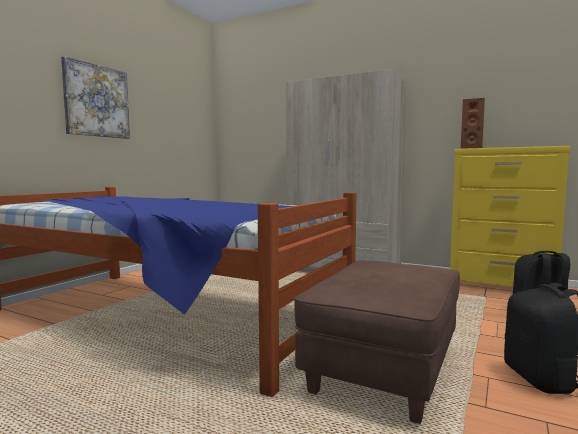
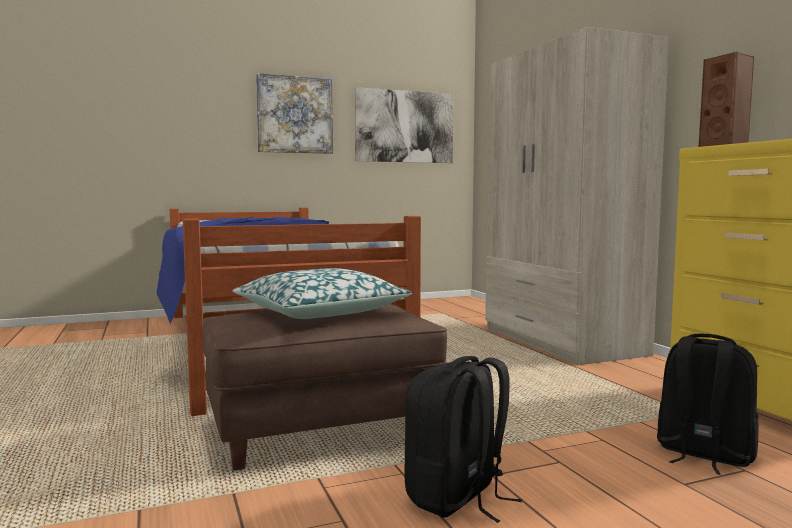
camera: 40 degrees right, 0 degrees up
(176, 119) = (405, 126): none -> picture
(385, 274) = (320, 312): none -> pillow

